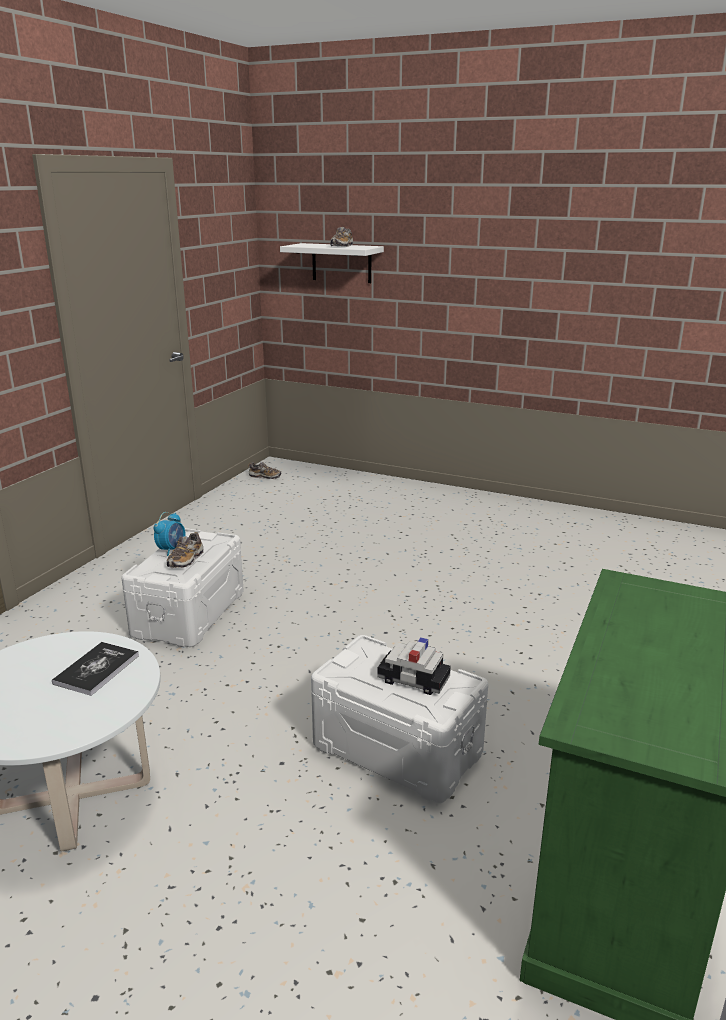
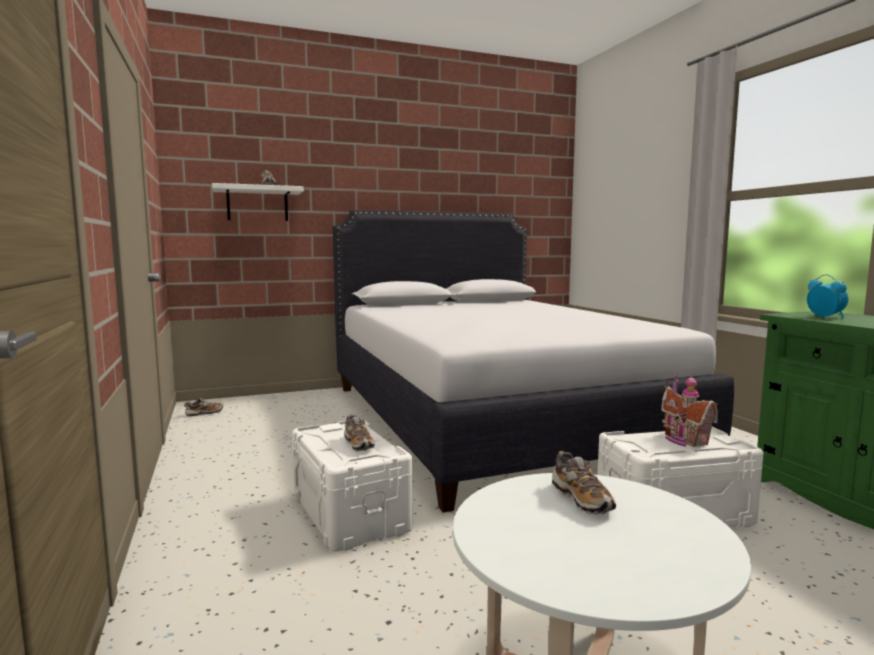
camera: 45 degrees left, 15 degrees down
(96, 669) = (581, 500): book -> shoe
(172, 550) = (325, 443): alarm clock -> alarm clock (825, 317)
(413, 679) = (683, 440): toy car -> toy house
(476, 573) = (491, 418): none -> white bed

